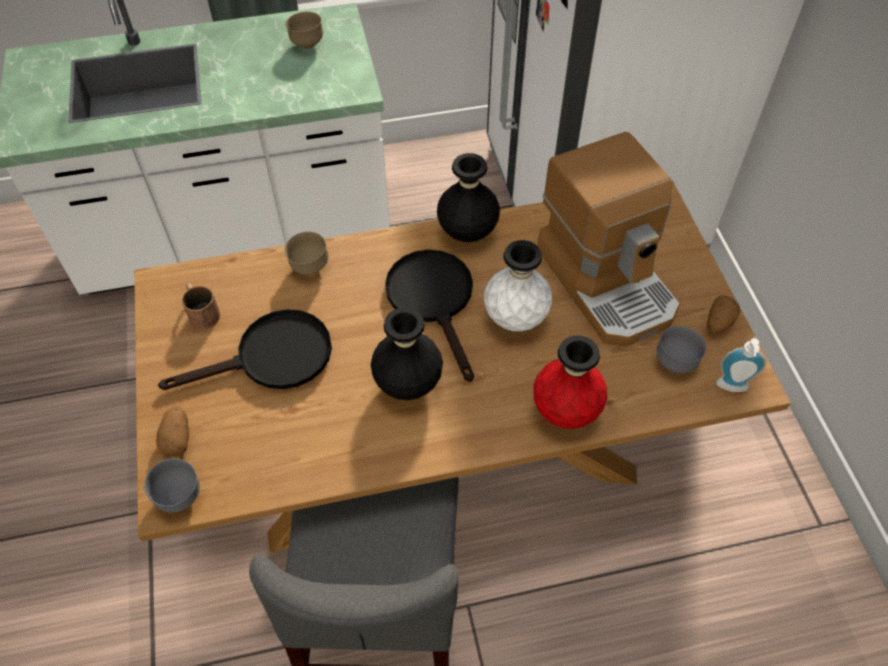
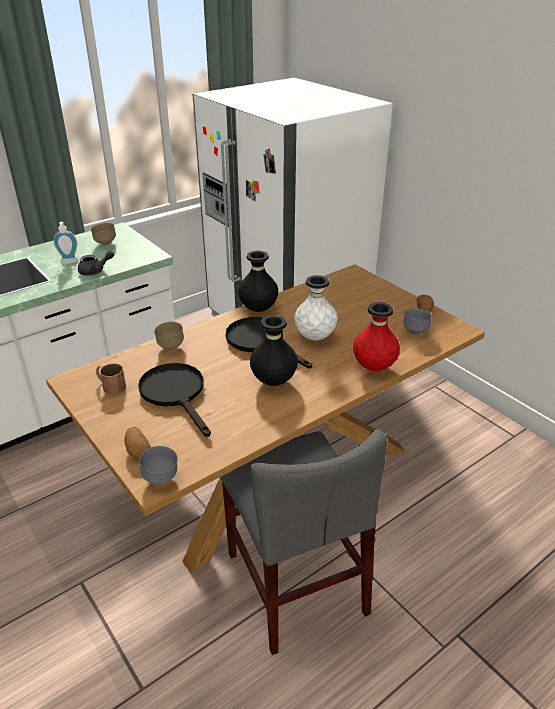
camera: 25 degrees left, 20 degrees down
(265, 101) = (95, 271): none -> grey teapot
(272, 358) = (176, 394): black frying pan -> black frying pan turned 75 degrees counterclockwise
(608, 281) = (353, 309): coffee machine -> none
(732, 388) = (452, 334): soap dispenser -> soap dispenser (69, 262)

